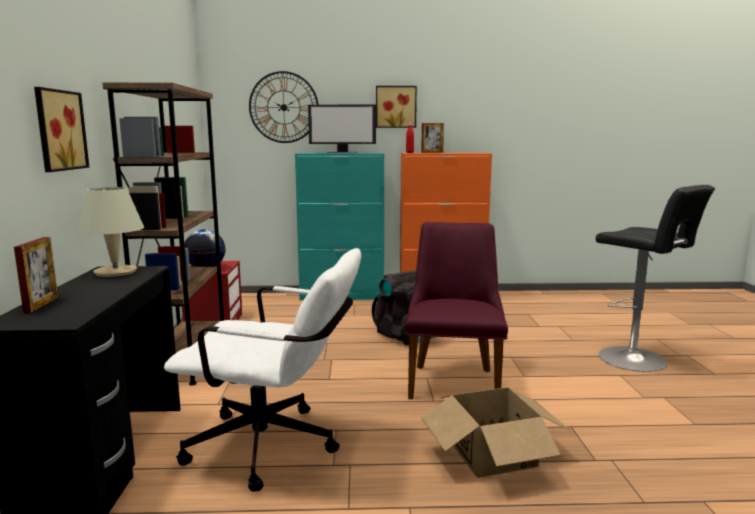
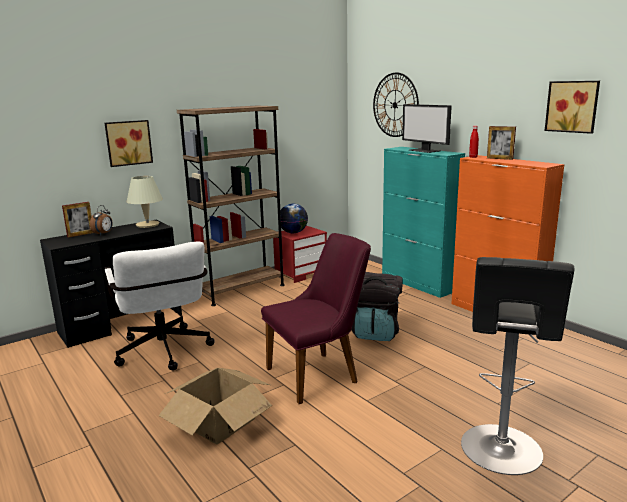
camera: 55 degrees right, 5 degrees up
(86, 293) = (104, 234): none -> alarm clock
(395, 107) = (480, 106): picture -> picture (572, 106)

